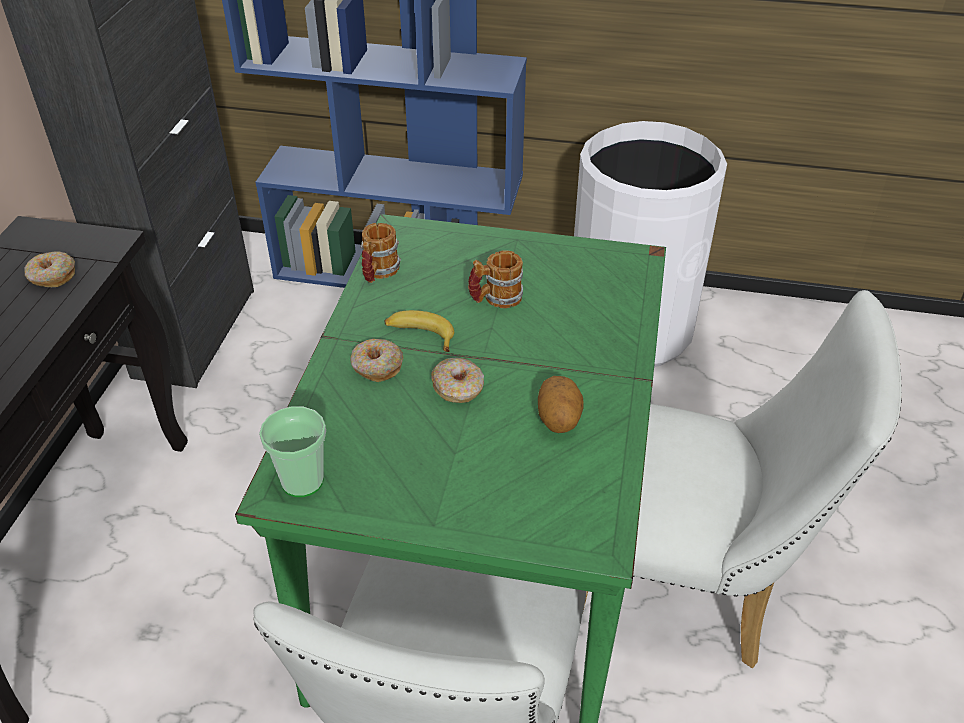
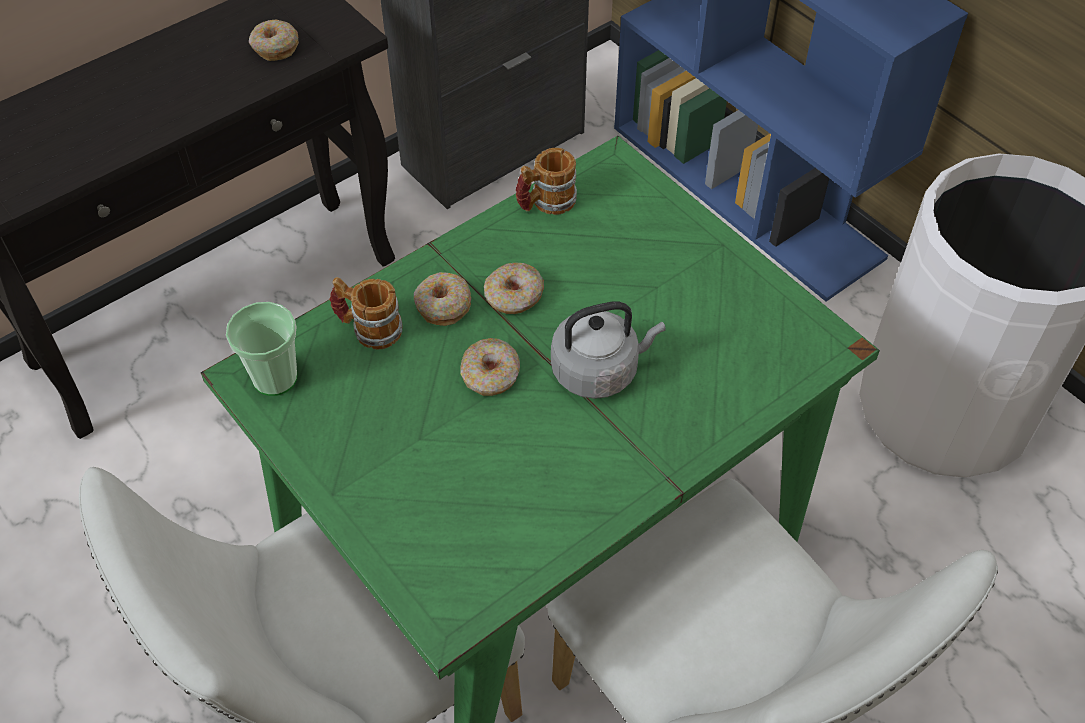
camera: 40 degrees right, 10 degrees up
(420, 335) = (514, 296): banana -> donut
(495, 299) = (626, 301): mug -> mug (368, 328)
(524, 345) = (599, 370): none -> grey kettle
(559, 419) = (545, 471): potato -> none

